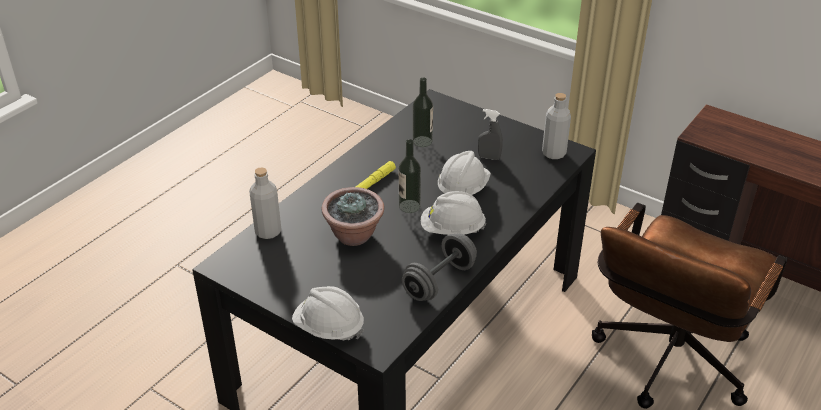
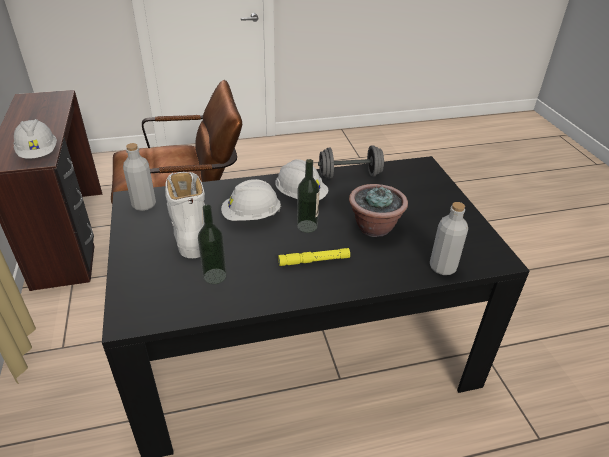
camera: 140 degrees left, 0 degrees up
(329, 328) = (445, 185): white hard hat -> white hard hat (39, 153)
(489, 157) = (191, 229): grey spray bottle -> white boot

